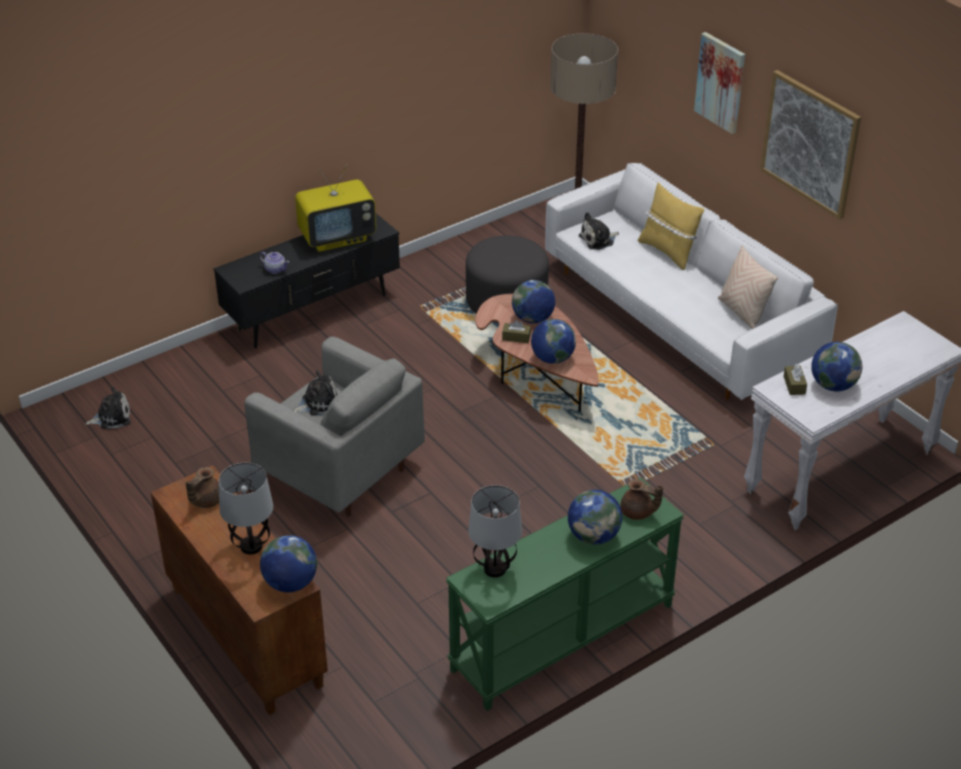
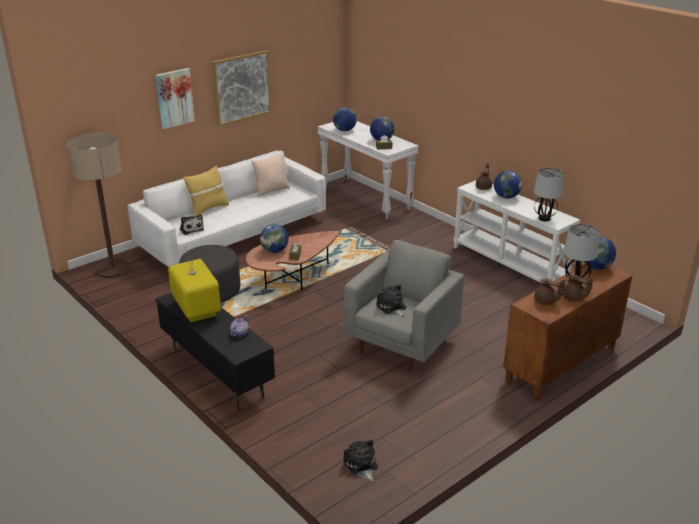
camera: 95 degrees left, 10 degrees down
(204, 533) = (574, 299): none -> brown teapot
(552, 358) = (316, 243): globe -> globe (344, 130)
(563, 638) = (510, 264): green console table -> white console table

